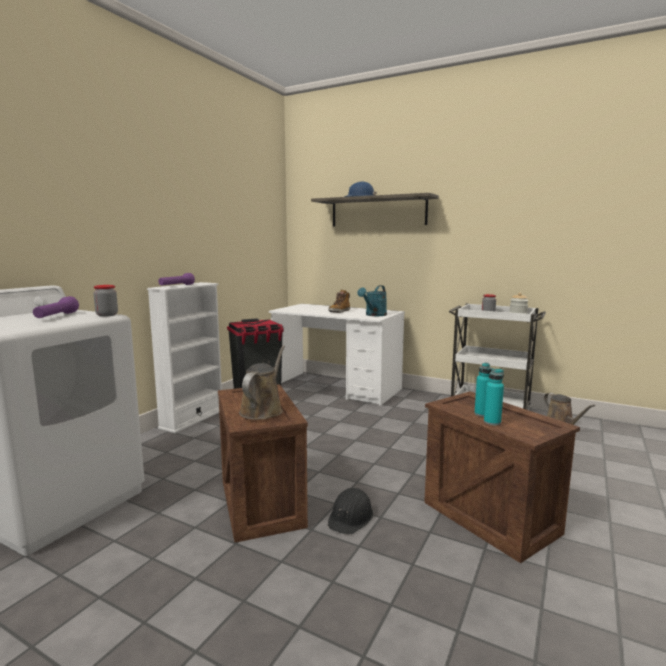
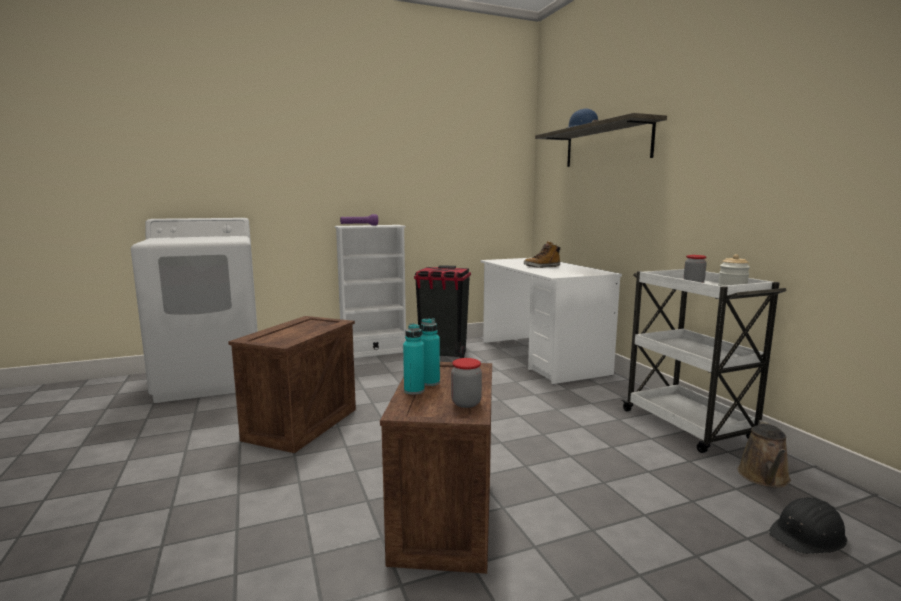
camera: 40 degrees right, 0 degrees up
(56, 316) = (210, 238): purple flashlight -> none
(107, 315) = (235, 239): jar -> jar (466, 403)
(263, 410) = (287, 334): brown watering can -> none
(351, 517) = (335, 460): black hard hat -> black hard hat (808, 535)
(374, 315) = (565, 273): turquoise watering can -> none

